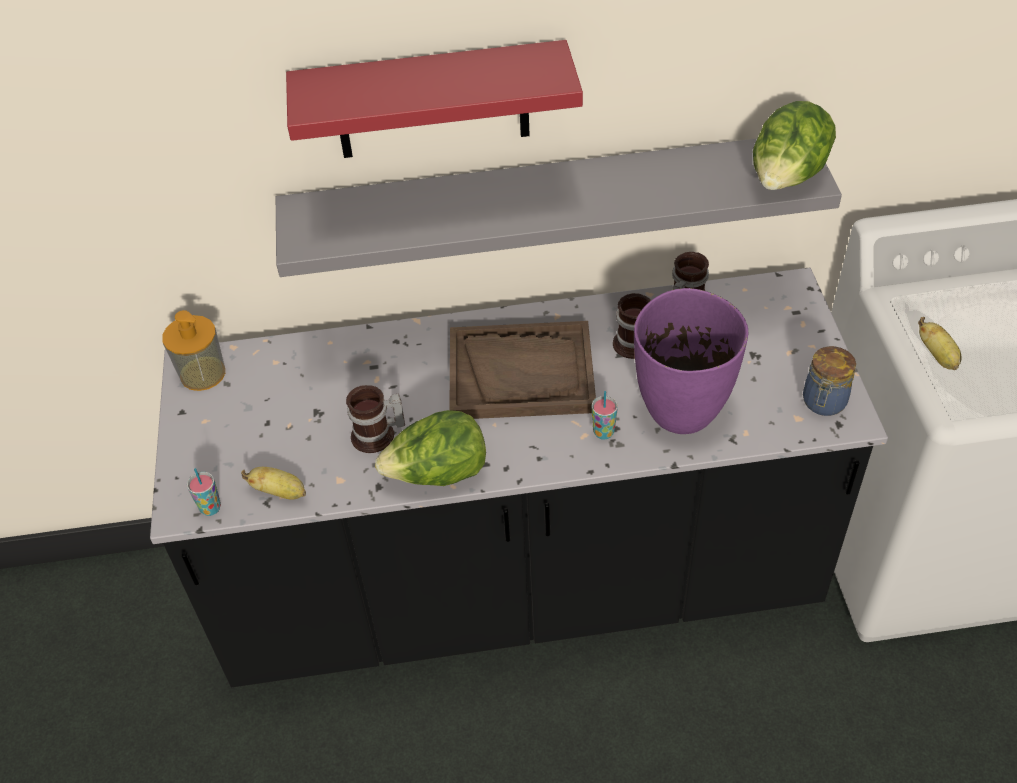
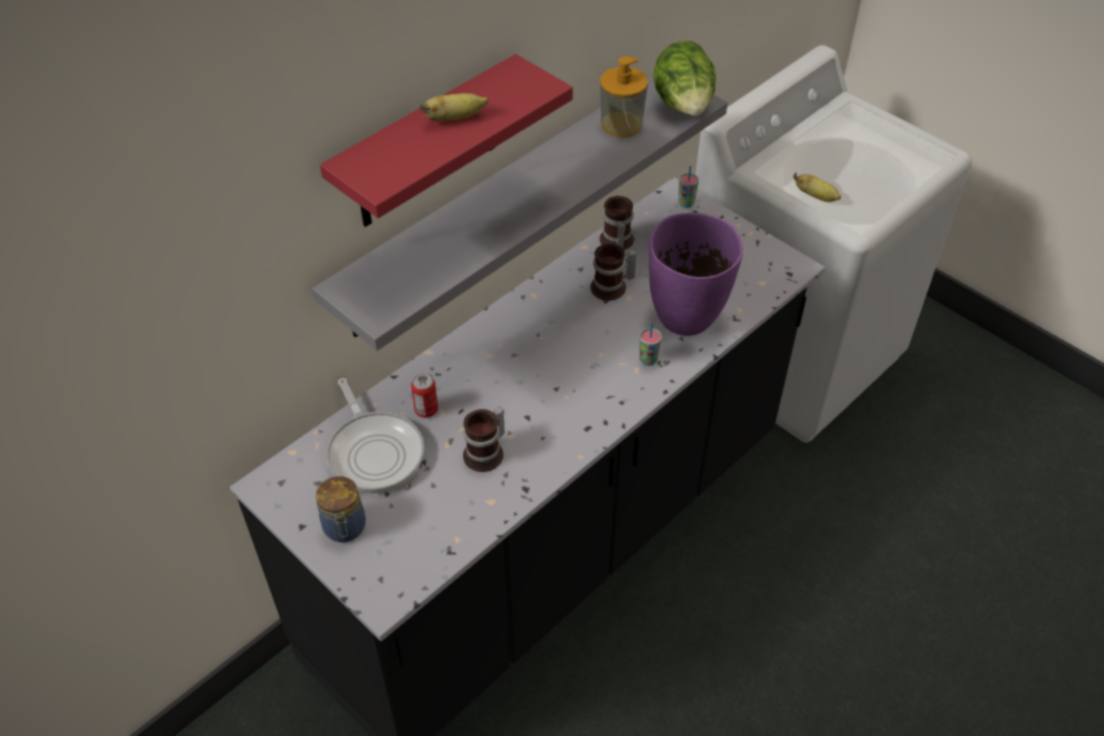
camera: 40 degrees left, 0 degrees up
(202, 373) = (288, 487): soap dispenser -> soap dispenser (621, 124)
(210, 508) = (408, 583): cup -> cup (686, 203)
(280, 492) = (453, 537): banana -> banana (455, 118)
(292, 382) = (374, 452): none -> frying pan
(365, 370) = (426, 410): none -> can
(438, 474) = (561, 454): lettuce -> none
(521, 373) = (549, 349): brown tray -> none
(823, 403) = (768, 264): jar -> jar (345, 528)

